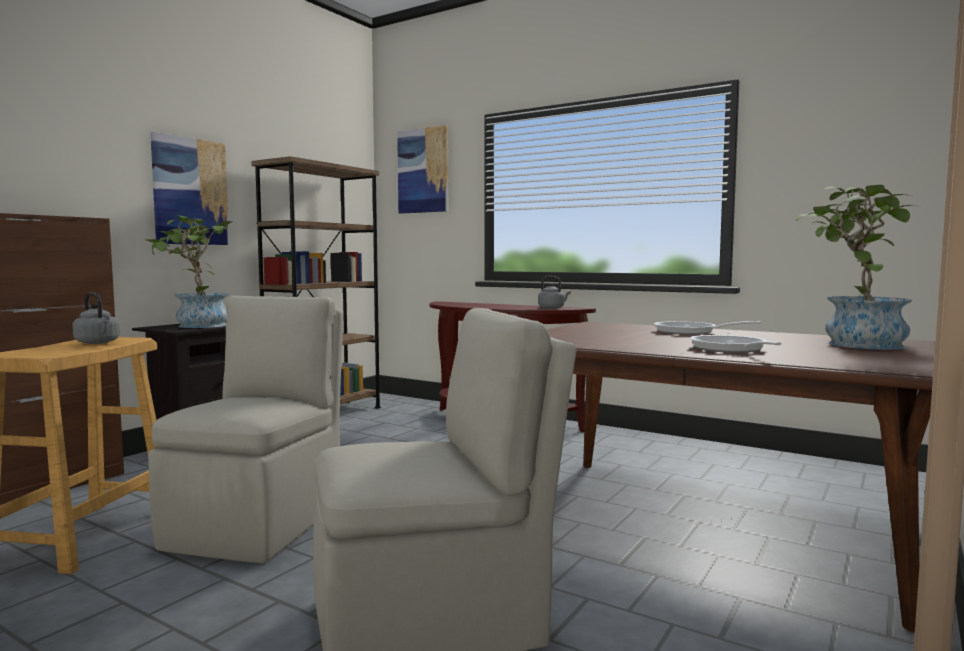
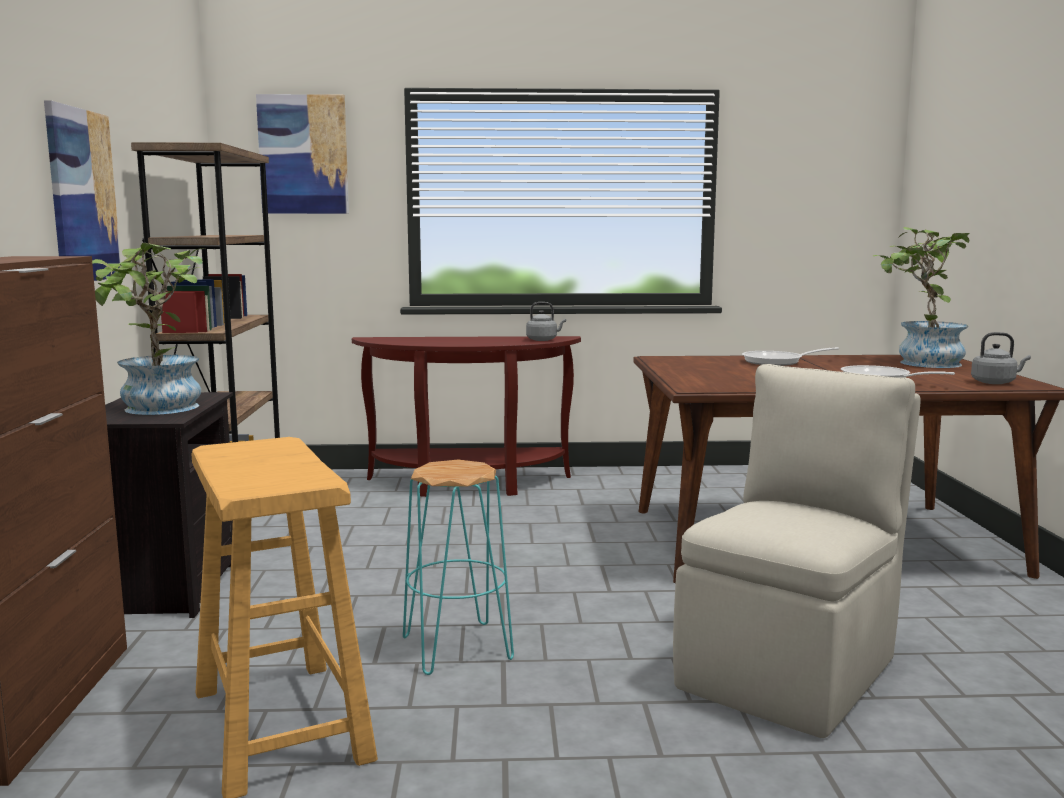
camera: 35 degrees left, 5 degrees up
(98, 343) = (270, 454): grey kettle -> grey kettle (995, 382)
(259, 523) = (458, 648): beige chair -> turquoise stool

